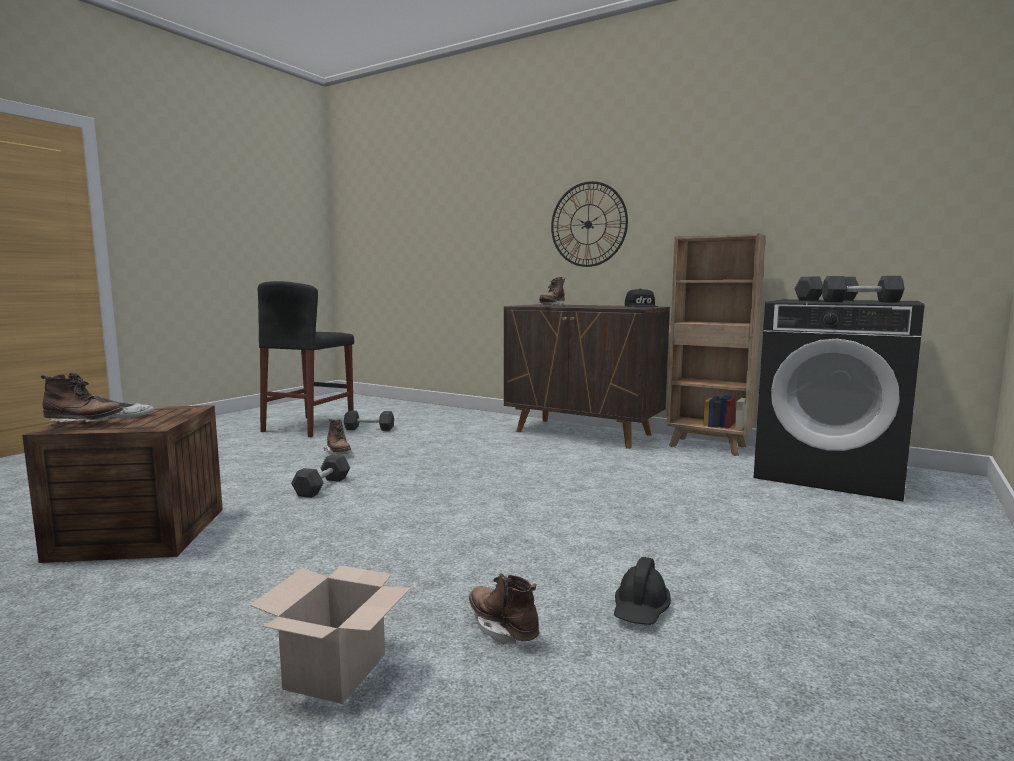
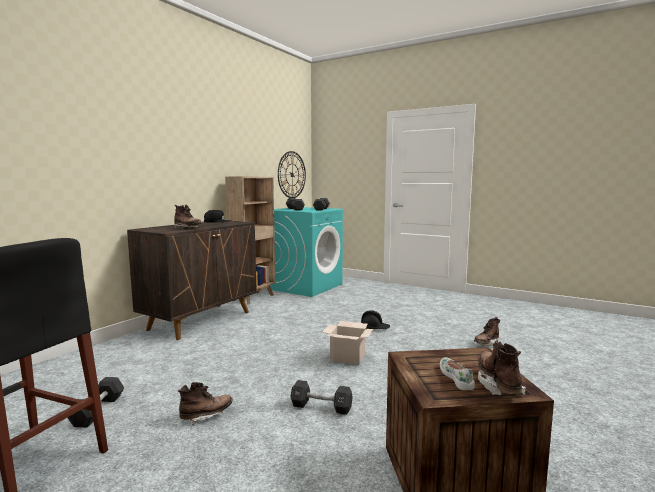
camera: 90 degrees left, 0 degrees up
(336, 673) = (541, 368): cardboard box -> cardboard box (348, 358)
(588, 224) = (160, 161): wall clock -> wall clock (292, 174)
(641, 610) = (456, 324): black hard hat -> black hard hat (374, 328)
(830, 473) = (305, 286): black washing machine -> turquoise washing machine

